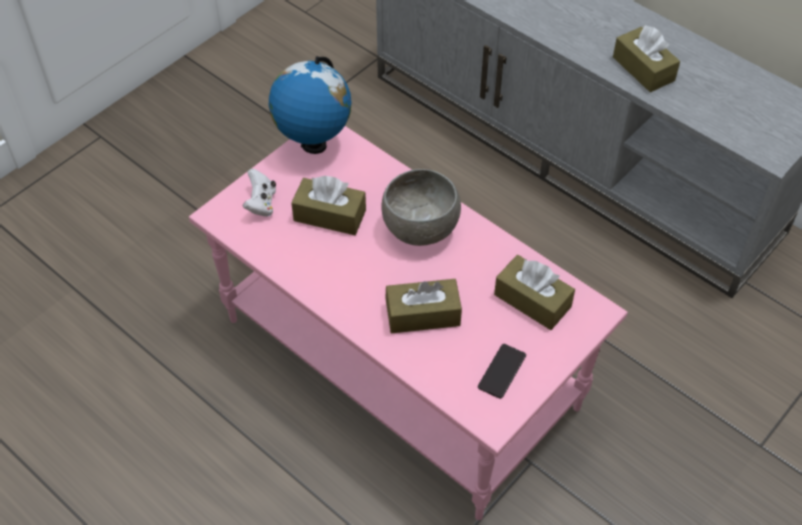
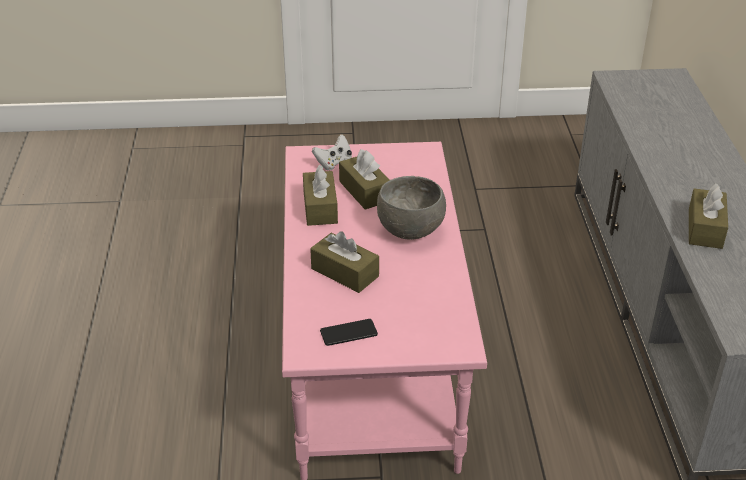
camera: 45 degrees right, 15 degrees down
(313, 145) = (408, 152): globe -> none
(532, 300) = (427, 311): brown tissue box -> brown tissue box (320, 208)

